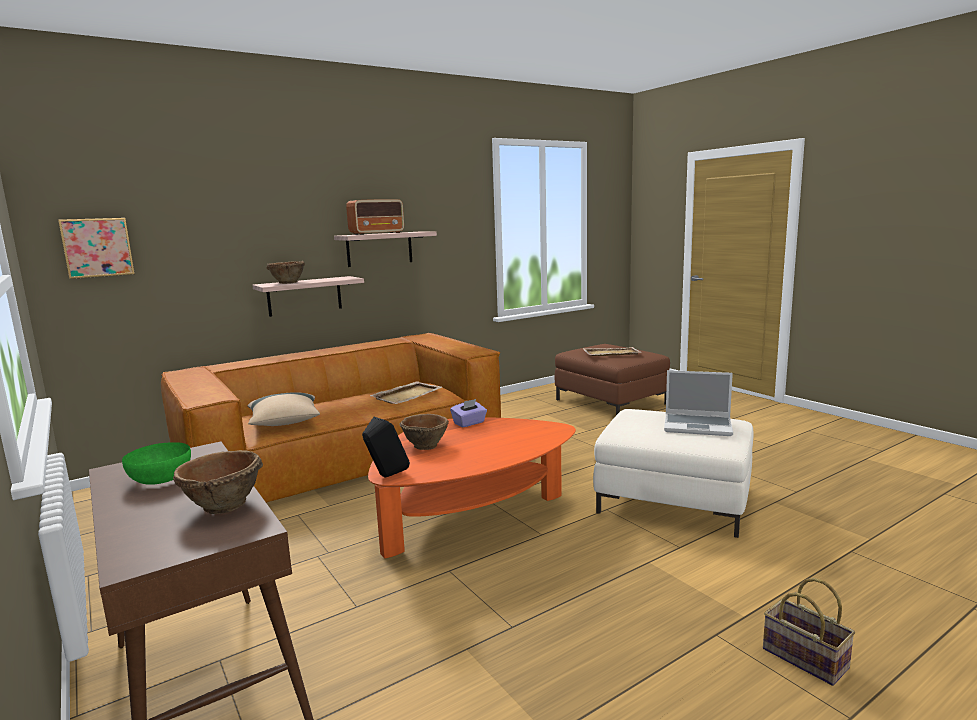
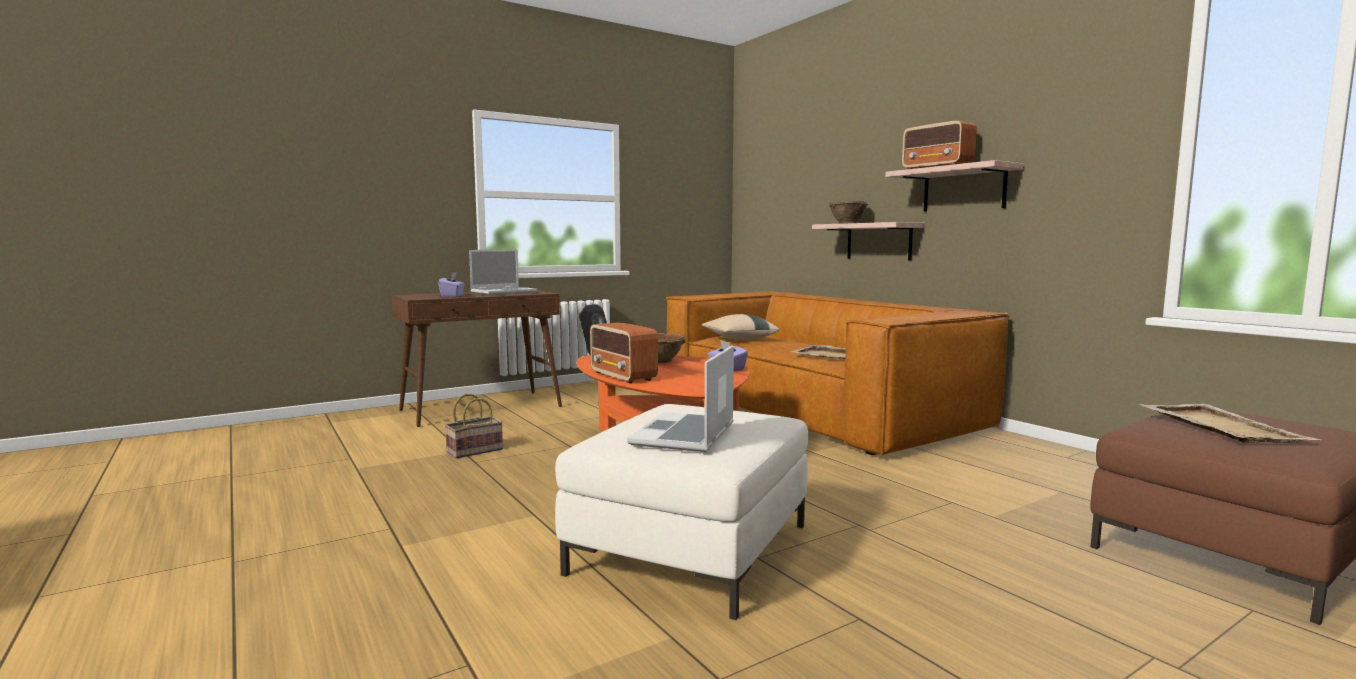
camera: 90 degrees right, 5 degrees down
(97, 247) = (761, 189): picture -> none
(160, 478) = (504, 292): green bowl -> laptop
(223, 506) = (452, 296): brown bowl -> purple tissue box
(506, 455) = (623, 376): none -> radio
(802, 658) = (316, 559): basket -> basket (475, 450)

